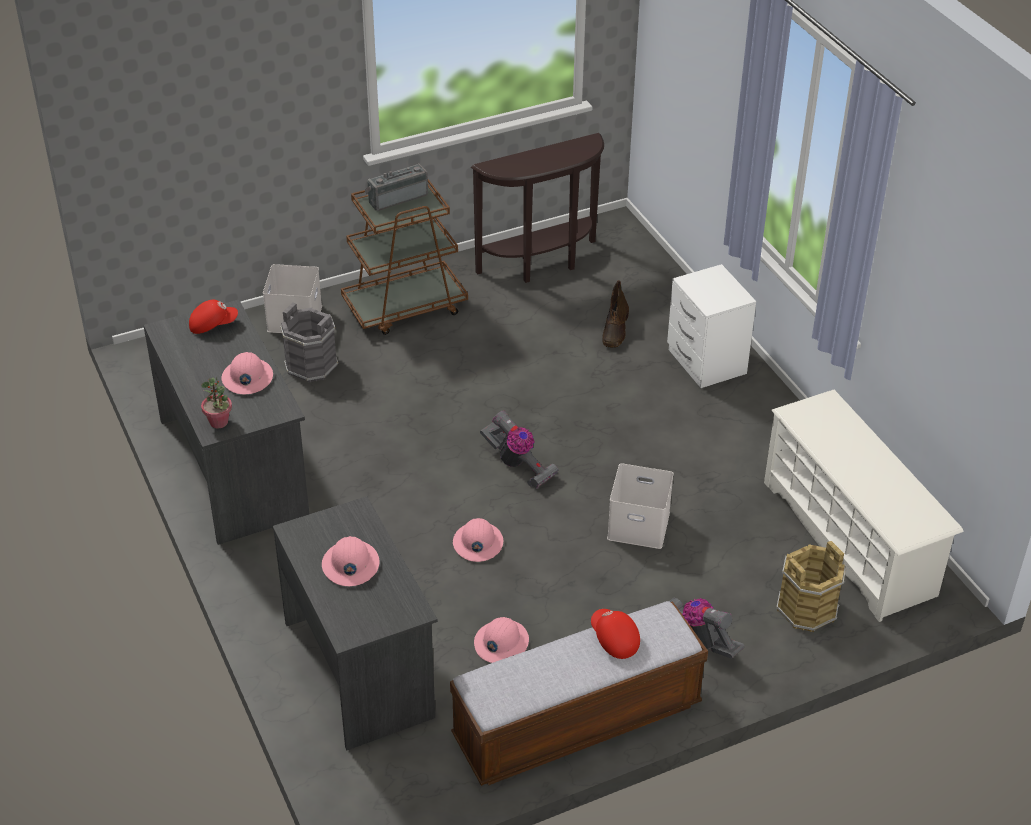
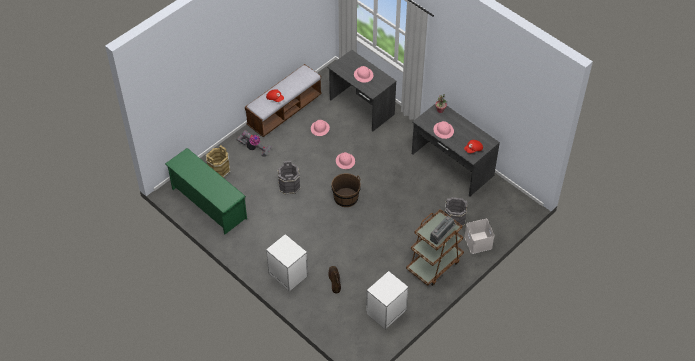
camera: 160 degrees right, 10 degrees up
(517, 465) = (346, 198): vacuum cleaner -> brown bucket
(542, 264) = (385, 312): brown console table -> white nightstand
(640, 524) = (289, 186): white storage box -> grey bucket
(849, 539) = (208, 203): white shoe rack -> green shoe rack

